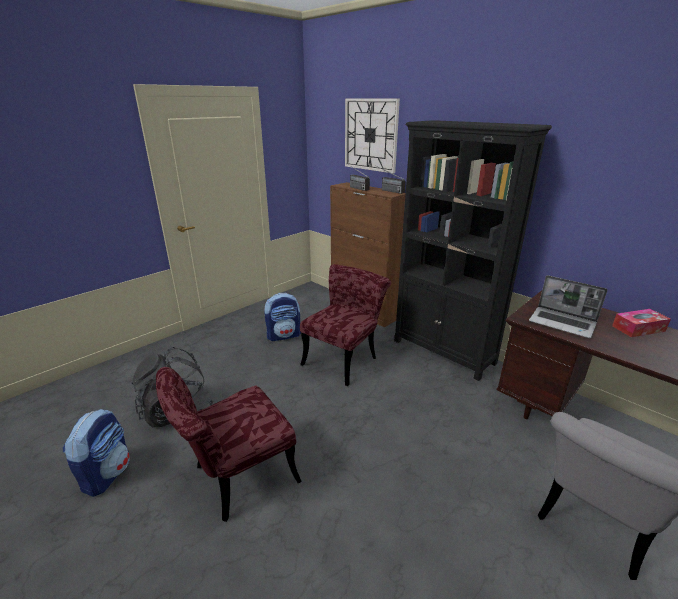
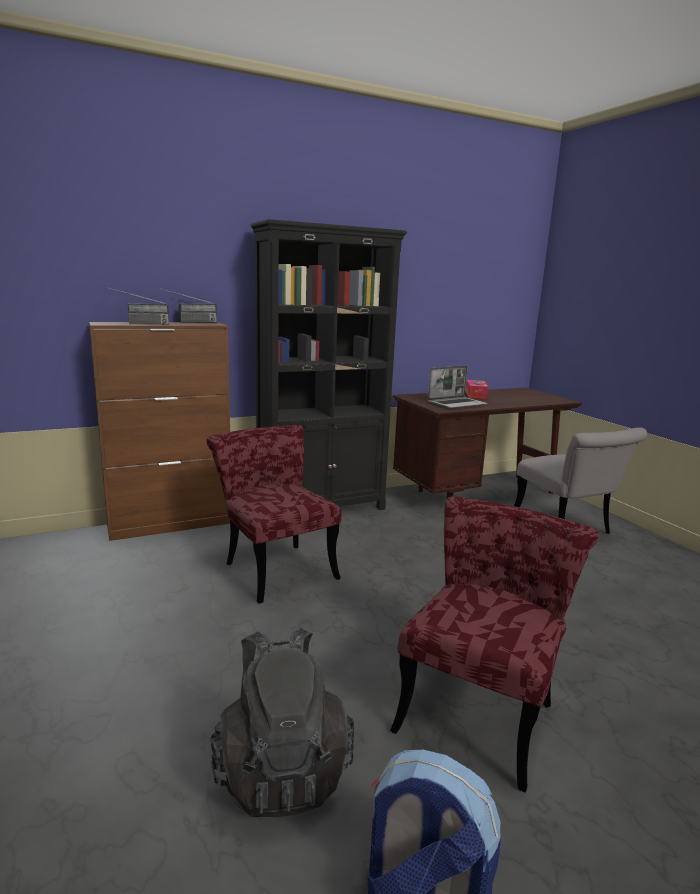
camera: 70 degrees left, 10 degrees down
(236, 479) = (481, 707): red chair -> red chair turned 135 degrees counterclockwise
(284, 335) = (153, 602): backpack -> none
(370, 135) = (135, 241): wall clock -> none

